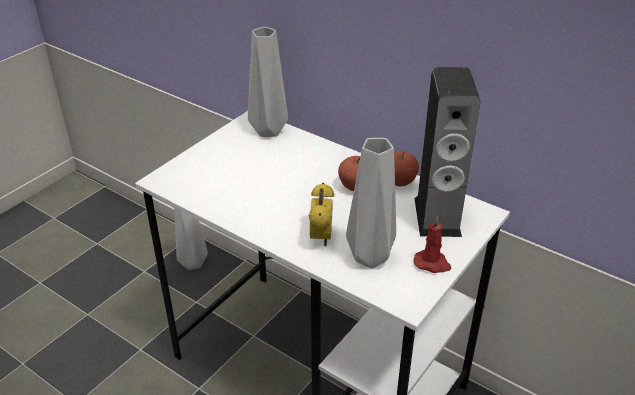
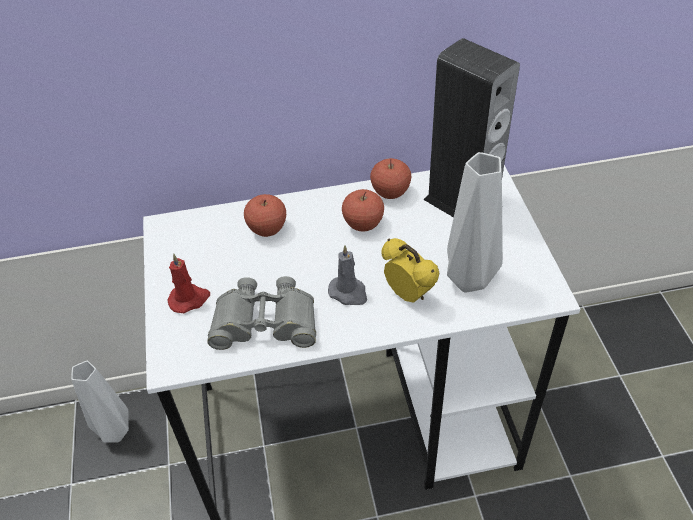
camera: 45 degrees left, 10 degrees up
(228, 194) = (265, 322): none -> grey binoculars
(267, 131) = (200, 228): grey vase -> none
(291, 213) = (349, 293): none -> grey candle
(299, 154) = (267, 229): none -> apple
(432, 263) = (517, 246): red candle -> red candle (189, 299)

